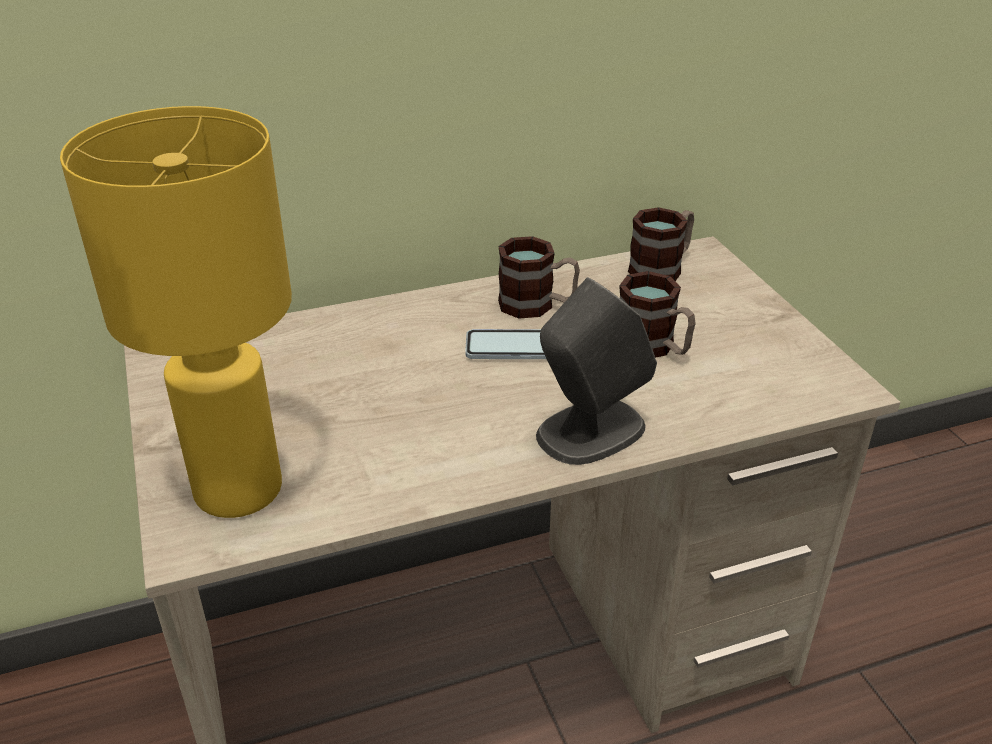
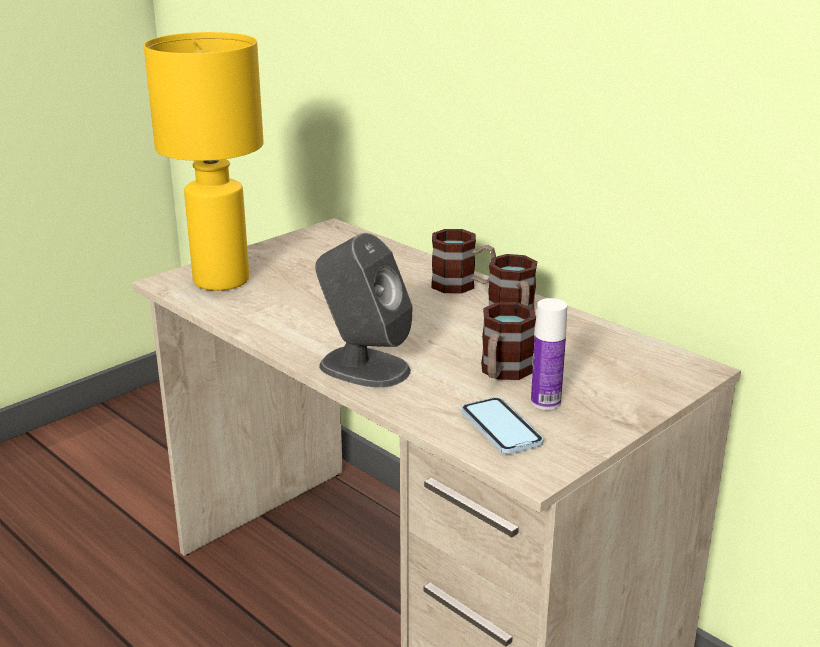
camera: 65 degrees right, 10 degrees down
(512, 347) = (444, 321): phone -> phone (501, 428)
(662, 268) = (640, 355): mug -> mug (462, 286)
(726, 343) = (545, 402): none -> bottle

